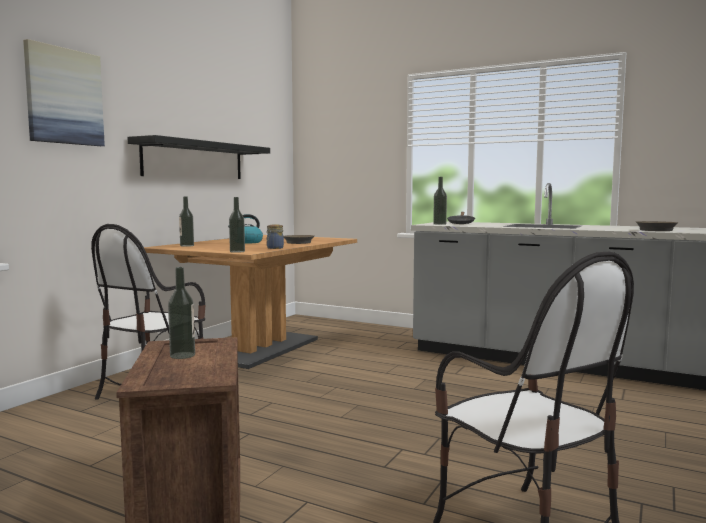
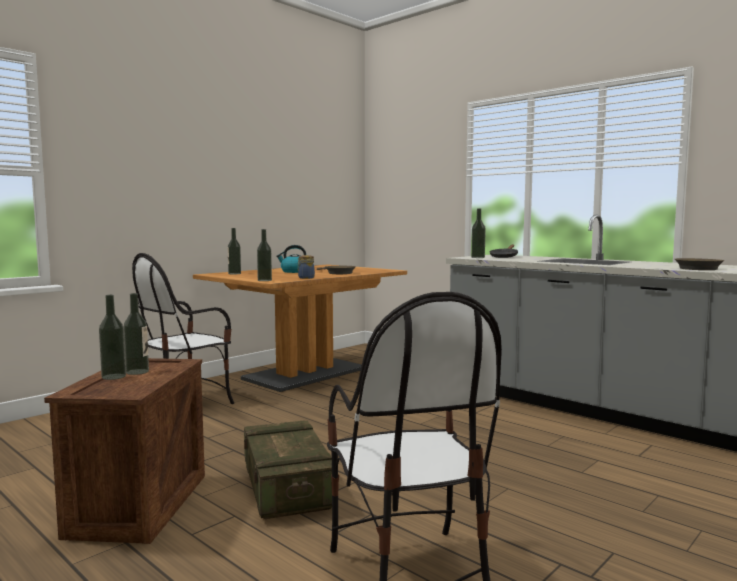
camera: 15 degrees right, 0 degrees up
(64, 96) = (119, 140): picture -> none
(165, 362) = (113, 376): none -> bottle
(194, 160) = (251, 194): black shelf -> none
(337, 466) = (287, 488): none -> crate

